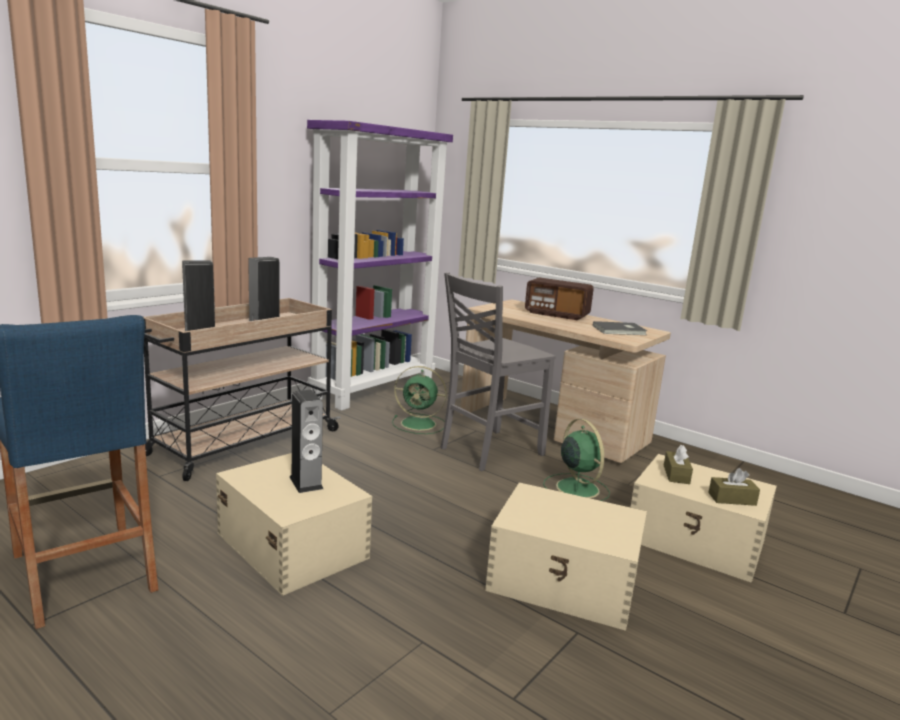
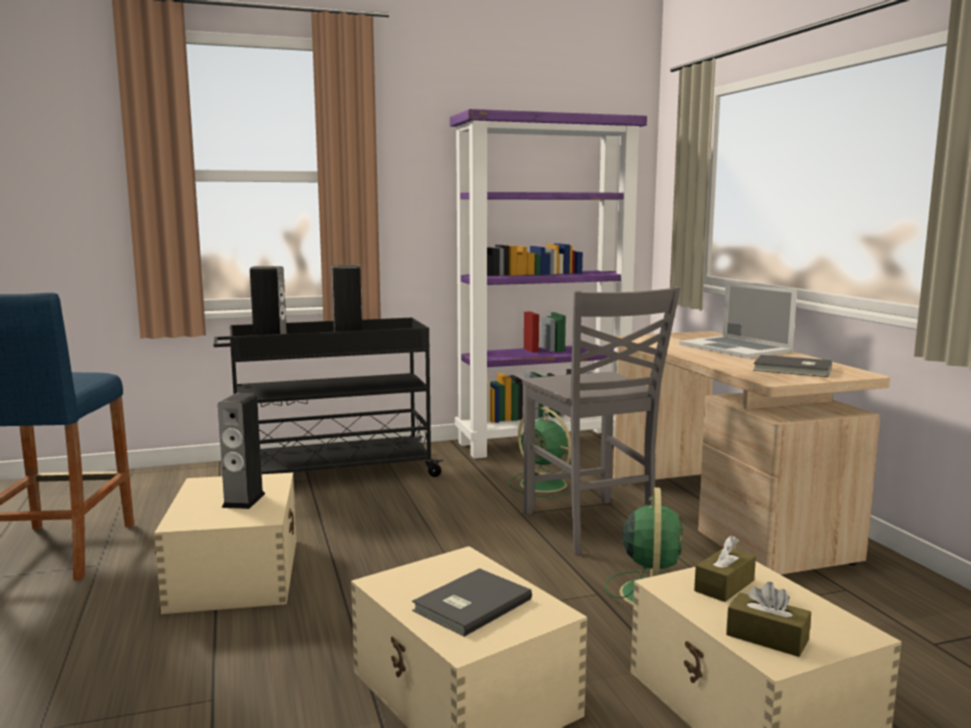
camera: 35 degrees right, 5 degrees down
(243, 443) = (331, 473): beige cart -> black cart
(488, 451) = (590, 527): grey chair -> grey chair turned 105 degrees counterclockwise
(557, 314) = (735, 348): radio -> laptop
(582, 521) = (469, 604): none -> grey book

